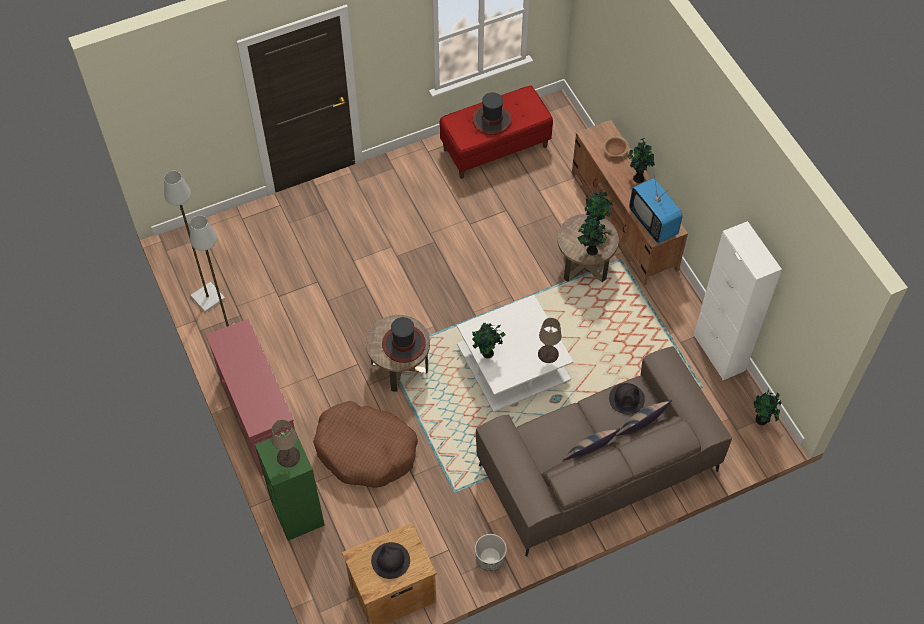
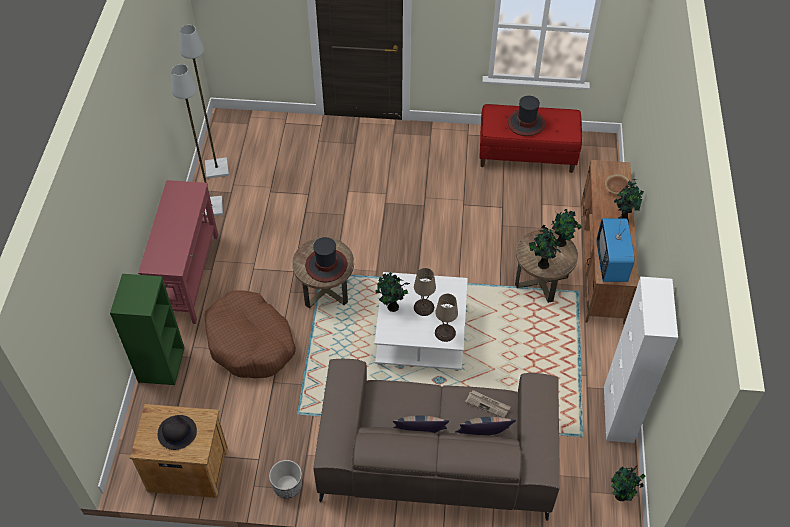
camera: 30 degrees right, 5 degrees down
(288, 457) = (139, 296): beige table lamp -> beige table lamp (423, 307)
(627, 399) = (488, 404): black hat -> newspaper

